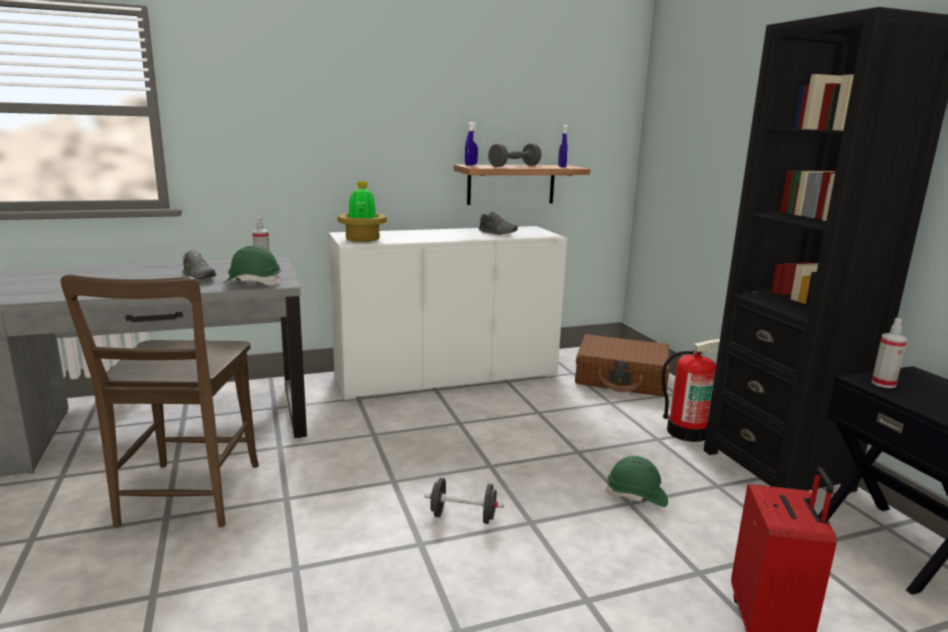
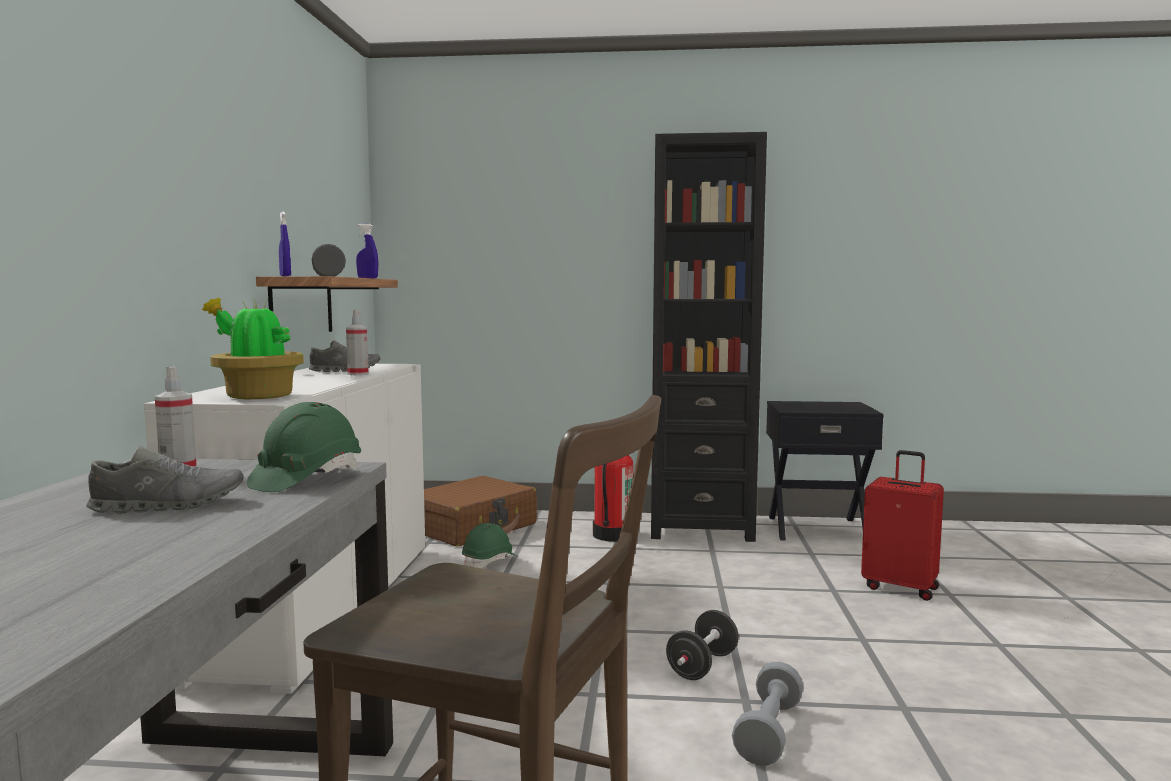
camera: 65 degrees left, 10 degrees down
(379, 559) = (769, 732): none -> grey dumbbell
(636, 496) = (710, 581): green hard hat -> green hard hat (489, 561)
(883, 383) = (798, 409): spray bottle -> spray bottle (358, 374)

